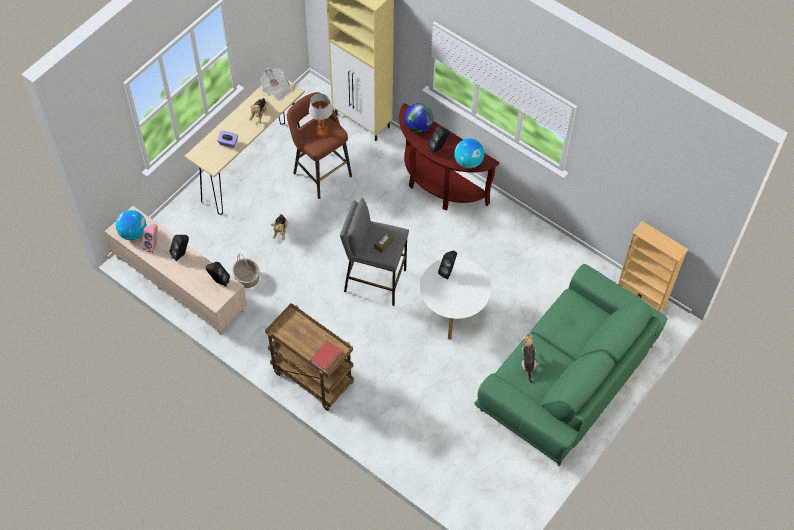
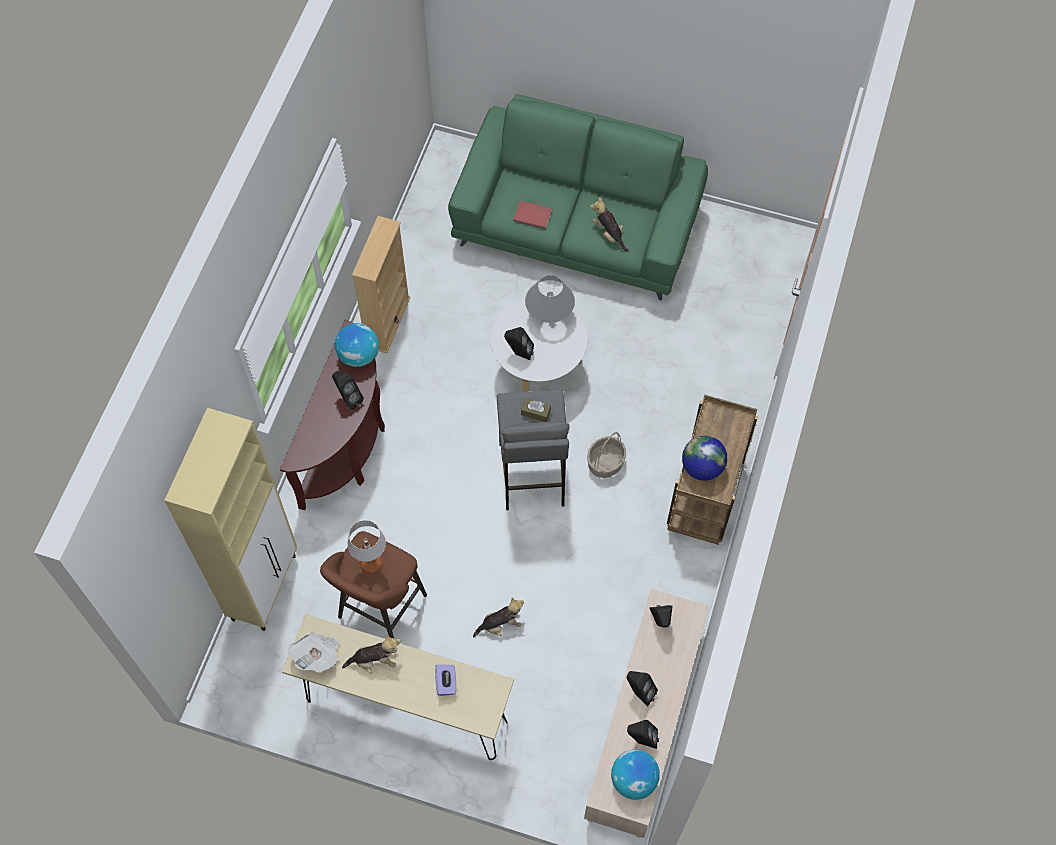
camera: 110 degrees left, 5 degrees up
(153, 245) = (641, 740): pink speaker -> black speaker
(246, 278) = (595, 638): basket -> basket (605, 463)
(327, 357) = (728, 423): red book -> red book (532, 215)
(418, 127) = (319, 436): globe -> globe (702, 467)
(471, 300) = (549, 315): none -> grey table lamp
(528, 363) = (609, 234): plush toy -> plush toy turned 75 degrees clockwise
(641, 295) = (429, 179): beige bookcase -> beige bookcase (387, 322)

